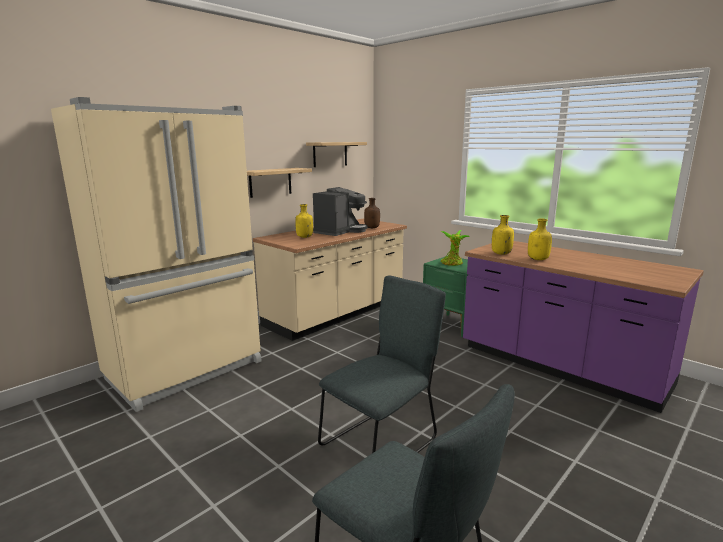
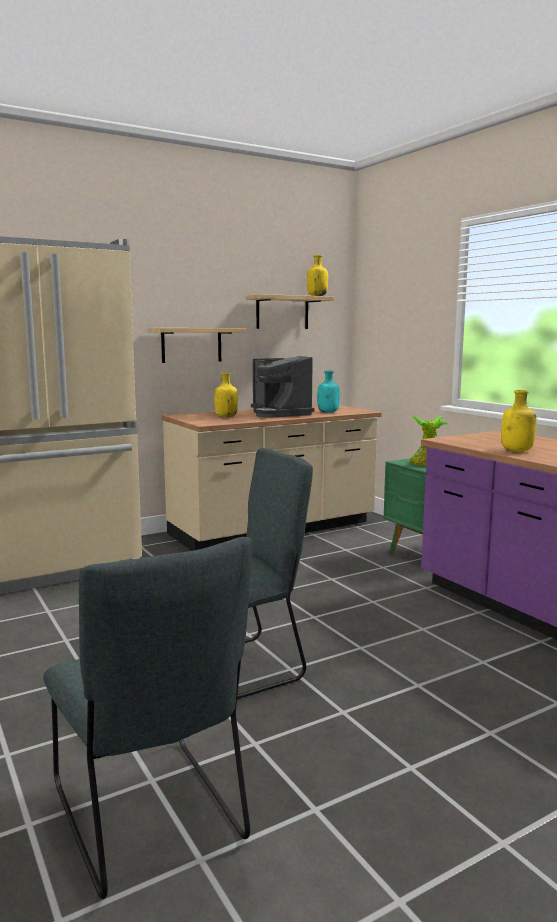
camera: 15 degrees right, 5 degrees down
(340, 231) = (280, 413): coffee machine -> coffee machine turned 105 degrees clockwise
(372, 228) = (328, 412): brown bottle -> turquoise bottle
(501, 254) = (470, 443): yellow bottle -> yellow bottle (317, 296)

